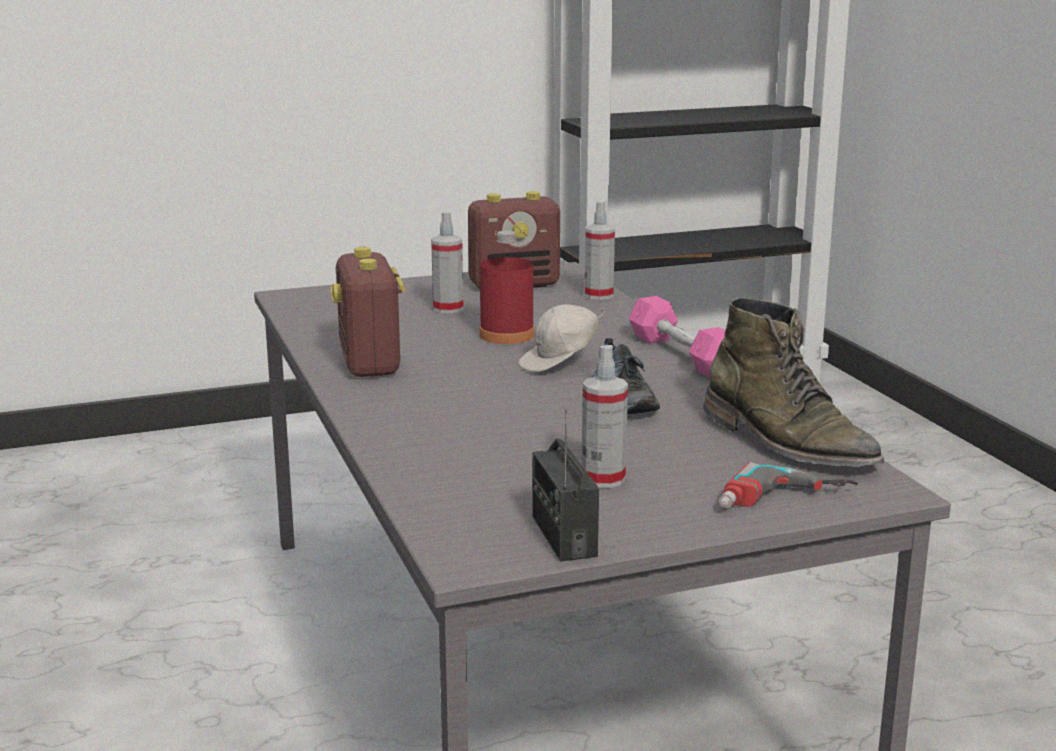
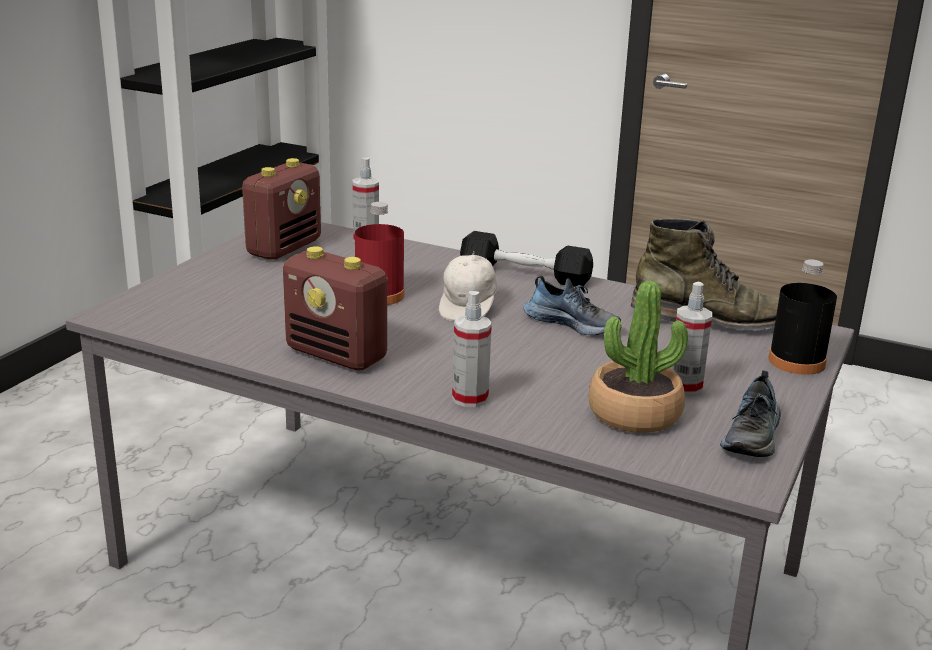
camera: 45 degrees left, 5 degrees up
(448, 309) = (282, 285): spray bottle -> spray bottle (470, 398)
(499, 479) = (634, 414): none -> potted plant
(563, 536) = (753, 437): radio -> shoe
(682, 355) = (525, 274): pink dumbbell -> black dumbbell
(785, 503) = (796, 361): power drill -> black bottle

